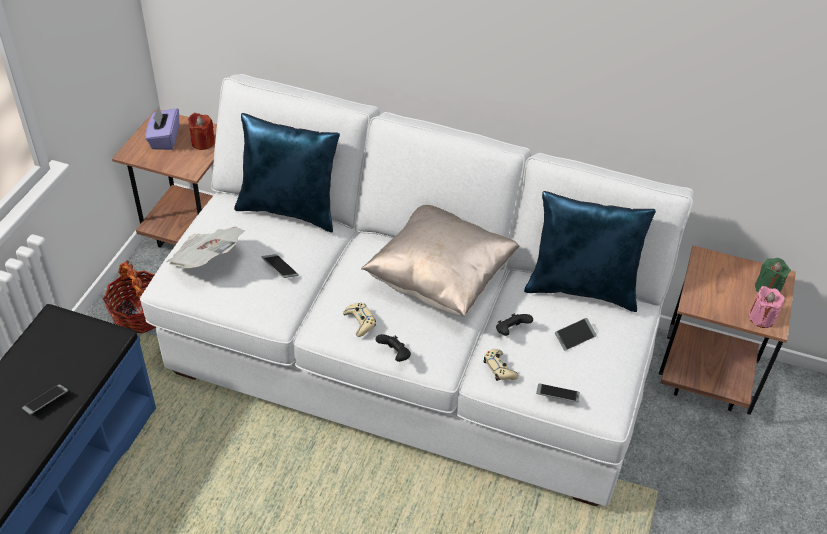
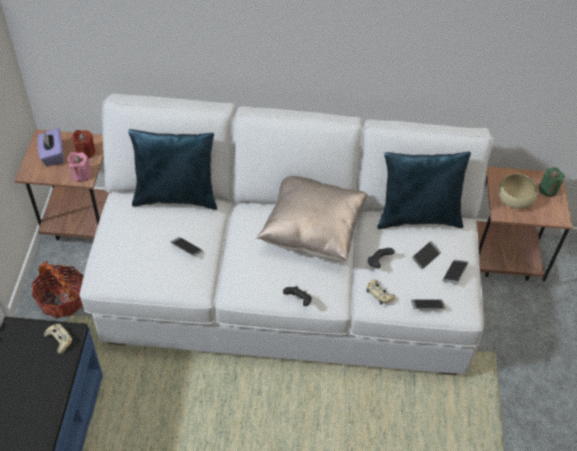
camera: 15 degrees left, 5 degrees up
(46, 402) = (37, 400): phone -> phone (454, 273)
(207, 261) = (126, 254): newspaper -> none
(360, 322) = (263, 279): beige game controller -> beige game controller (59, 340)
(718, 291) = (515, 199): none -> beige bowl
(761, 318) = (550, 214): pink candle -> pink candle (81, 175)

